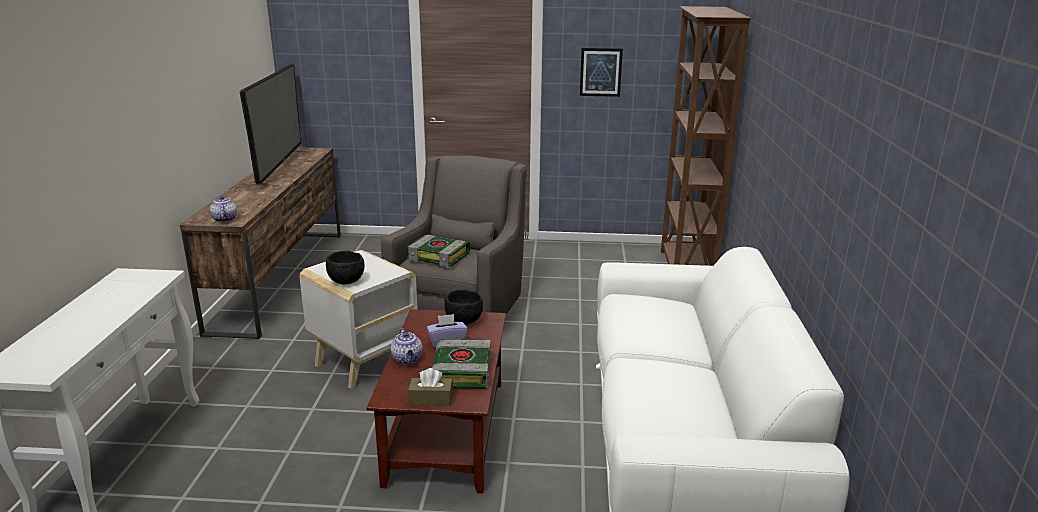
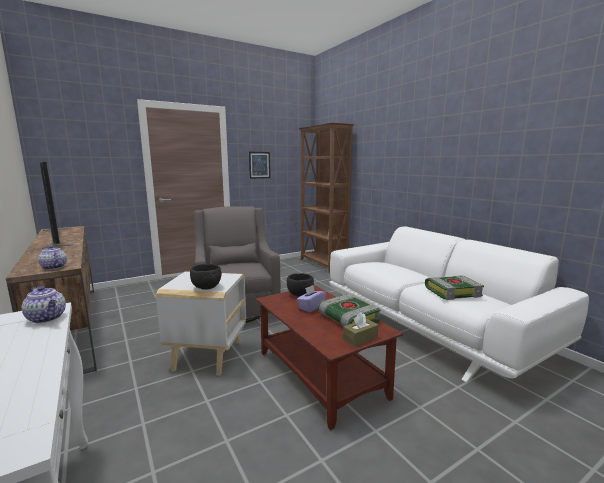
camera: 35 degrees left, 10 degrees down
(407, 359) = (305, 323): teapot -> teapot (47, 318)
(440, 256) = (233, 268): book -> book (452, 292)

